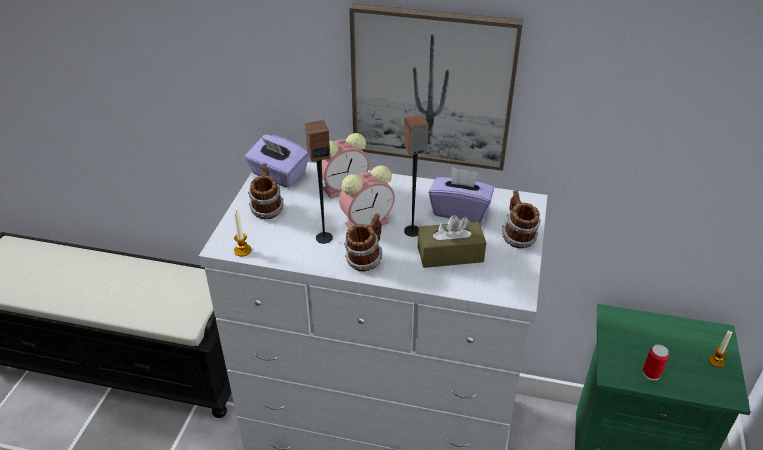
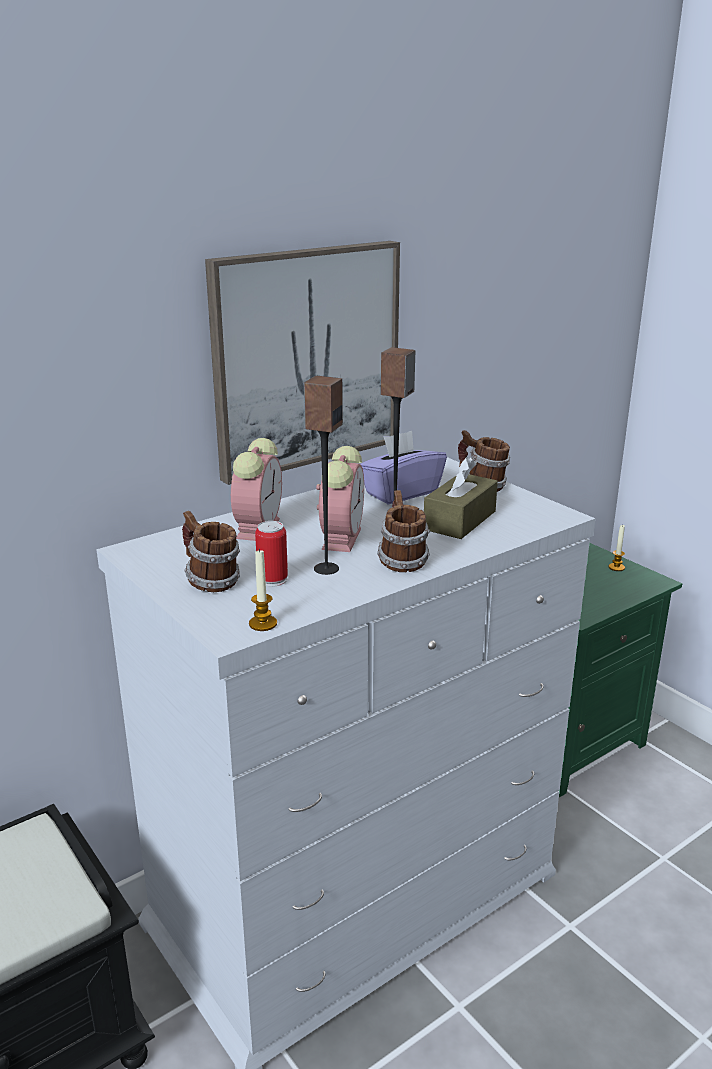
camera: 50 degrees left, 15 degrees down
(278, 175) = (158, 553): purple tissue box -> none
(651, 373) = (598, 600): can -> can (272, 579)

